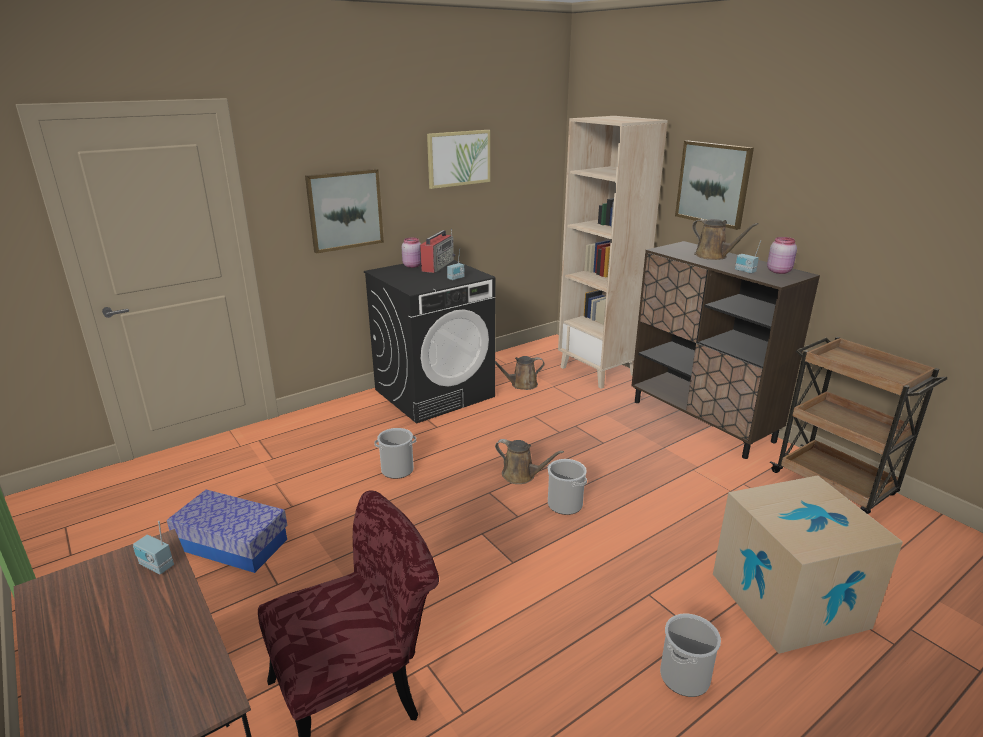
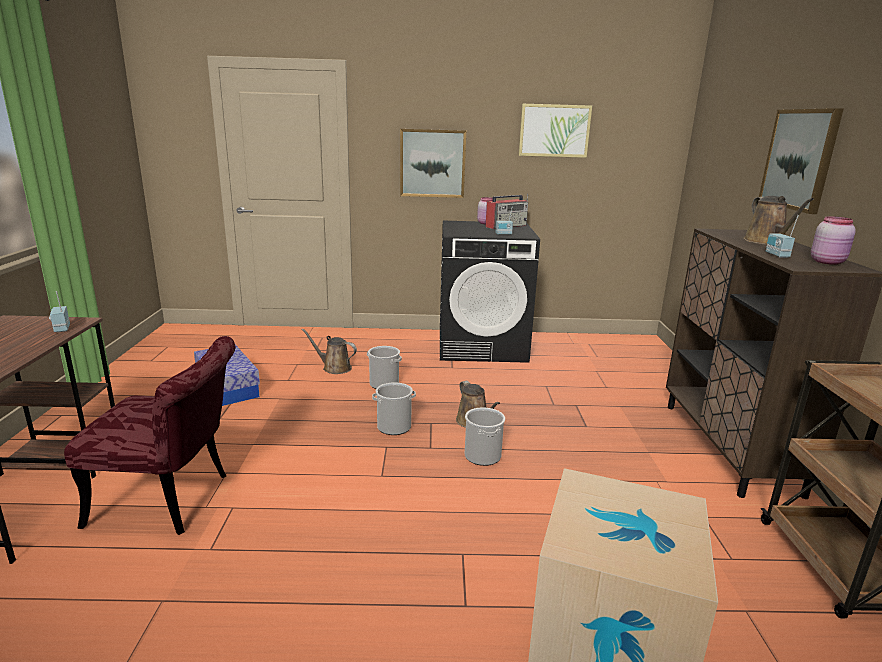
camera: 35 degrees right, 5 degrees down
(521, 384) = (566, 361): brown watering can -> brown watering can (334, 368)
(598, 371) = (661, 373): beige bookcase -> none
(684, 676) = (403, 632): bucket -> bucket (394, 427)

